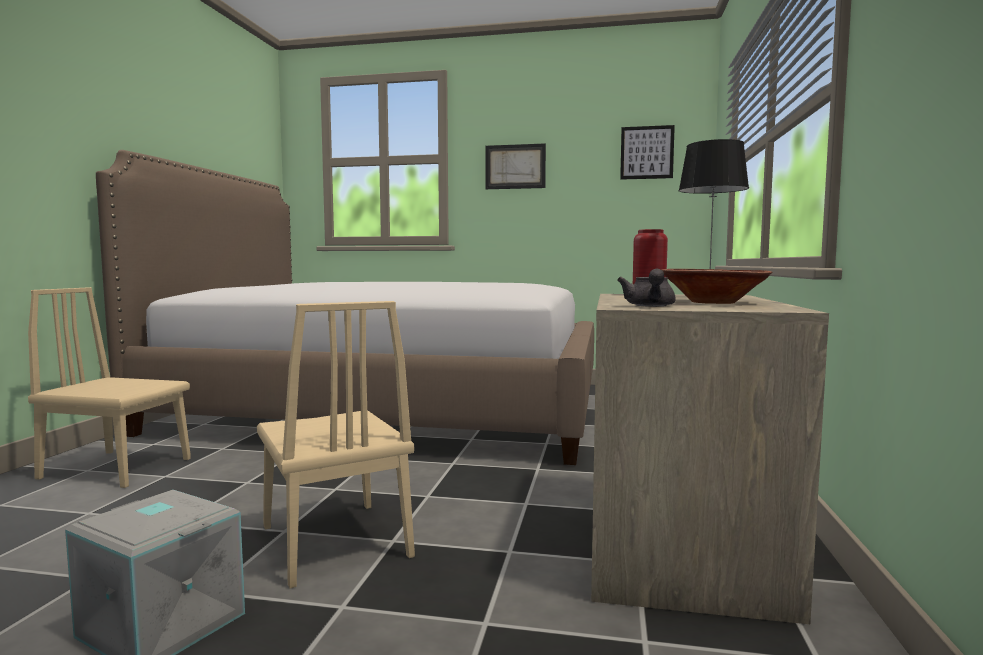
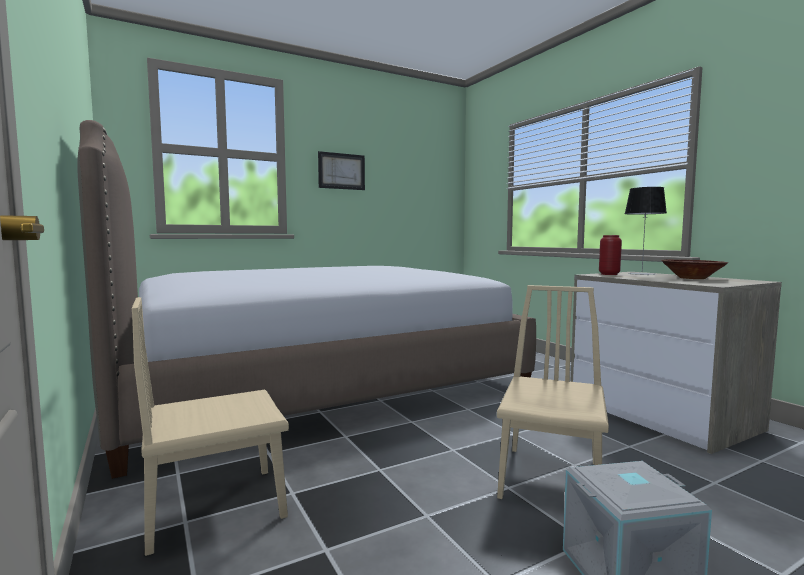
camera: 40 degrees left, 0 degrees up
(334, 541) = (551, 479): beige chair -> beige chair turned 90 degrees counterclockwise
(647, 152) = (428, 170): picture -> none
(650, 306) = (710, 283): grey teapot -> none

